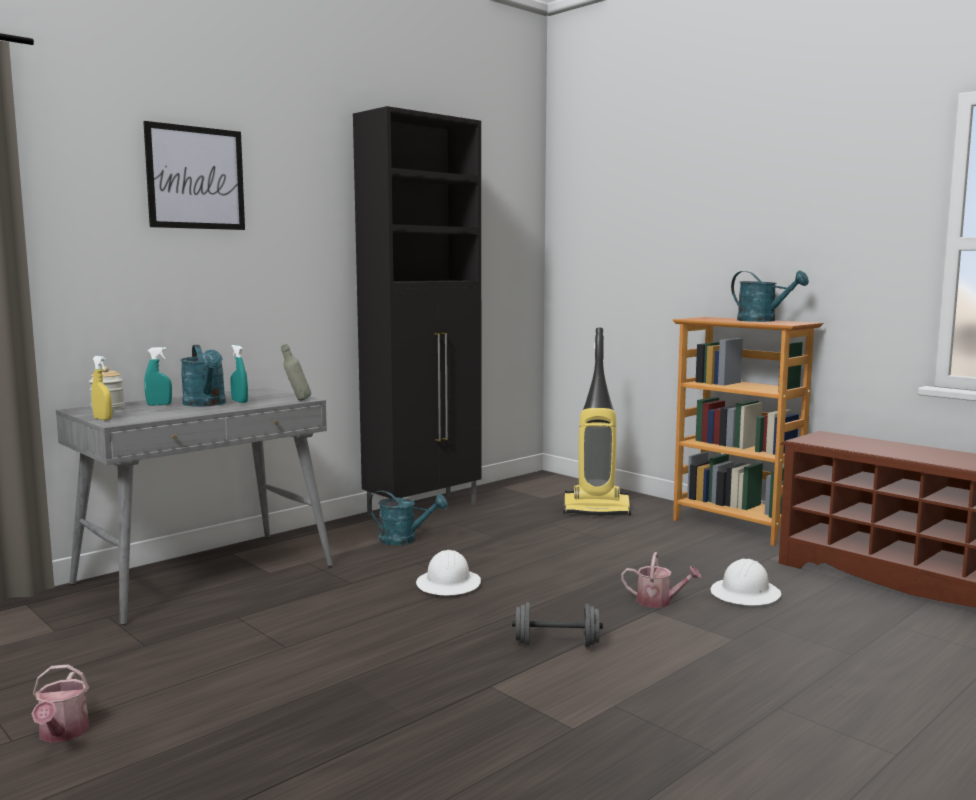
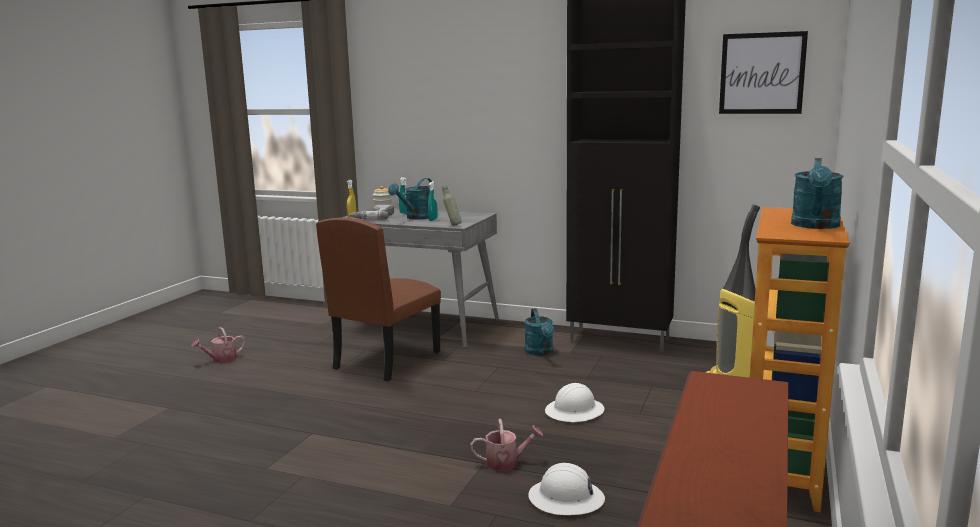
camera: 65 degrees right, 5 degrees up
(146, 414) = (373, 217): none -> power drill
(195, 178) = (455, 64): picture -> picture (762, 73)
(299, 610) = (386, 360): none -> brown chair
(448, 584) = (467, 385): white hard hat -> white hard hat (575, 412)
(556, 644) = (389, 439): grey dumbbell -> none
(659, 602) = (506, 462): watering can -> watering can turned 90 degrees counterclockwise

